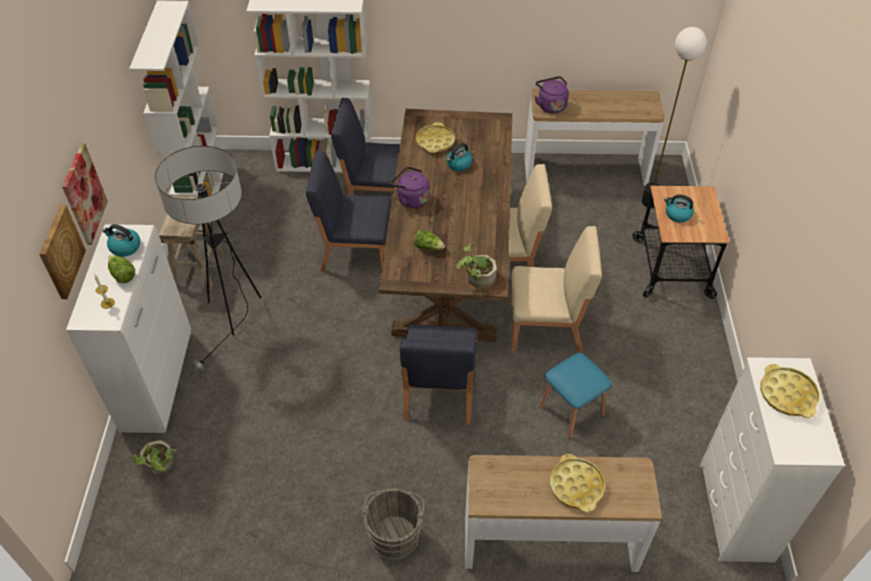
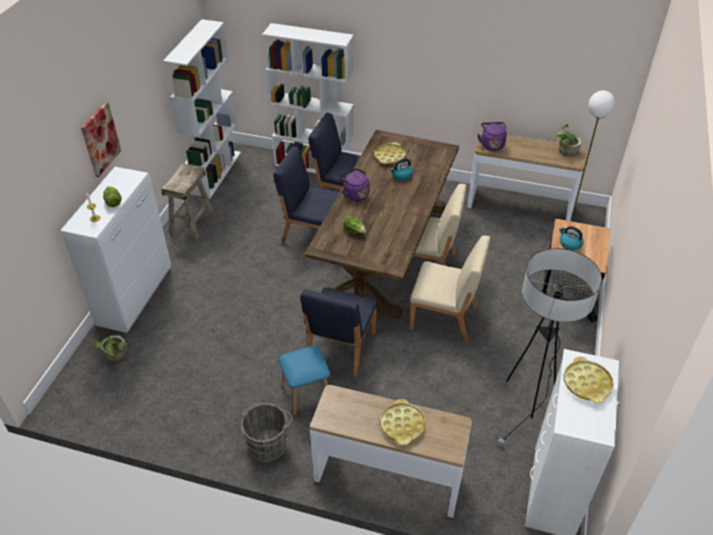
camera: 15 degrees right, 5 degrees down
(60, 252) = (69, 173): picture -> none
(124, 247) = (122, 184): kettle -> none
(233, 317) = (205, 262): floor lamp -> floor lamp (529, 400)
(476, 278) = (383, 259): potted plant -> potted plant (565, 150)
(571, 410) = (442, 383): blue stool -> blue stool (306, 394)

